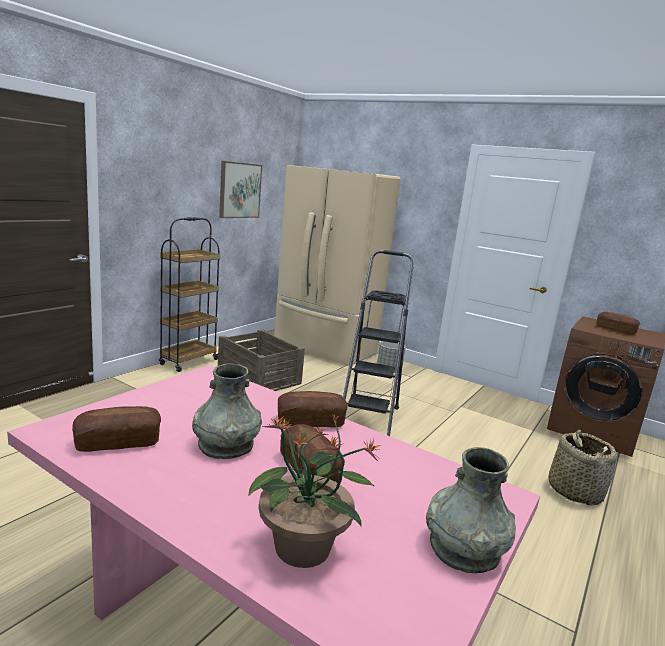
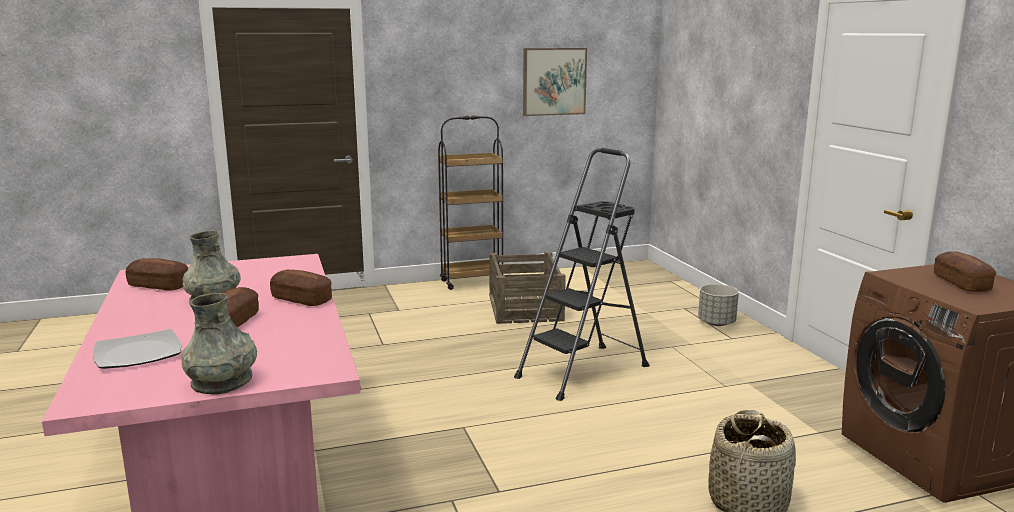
camera: 40 degrees right, 0 degrees up
(303, 549) = (137, 353): potted plant -> plate
(323, 348) = (655, 290): beige fridge -> none

